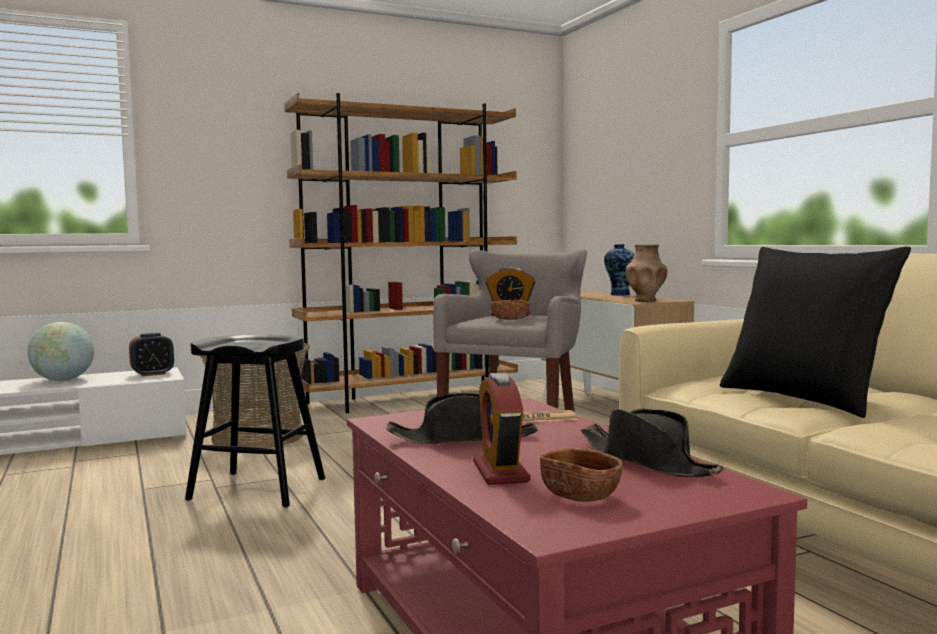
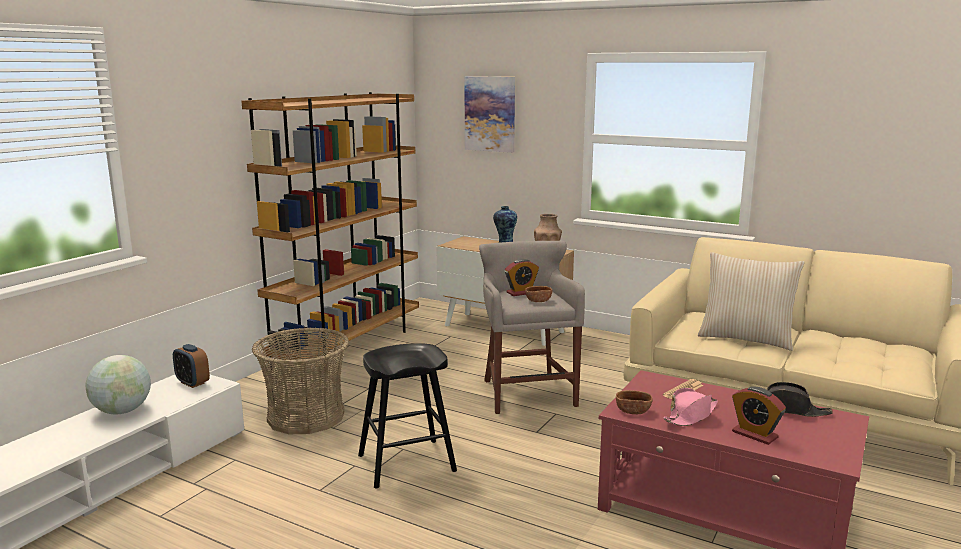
camera: 35 degrees left, 10 degrees up
(152, 374) = (192, 383): alarm clock -> alarm clock turned 105 degrees clockwise
(463, 439) = (690, 415): black hat -> pink hat
(580, 495) = (809, 440): brown bowl -> brown bowl (633, 411)
(625, 133) = (490, 114): none -> picture
(804, 398) = (746, 338): black pillow -> beige pillow

